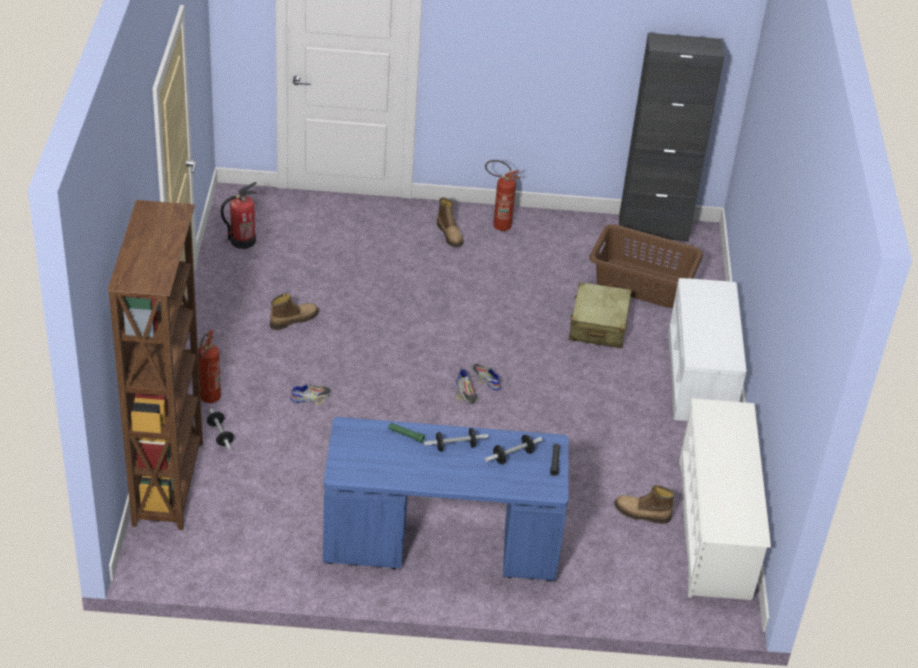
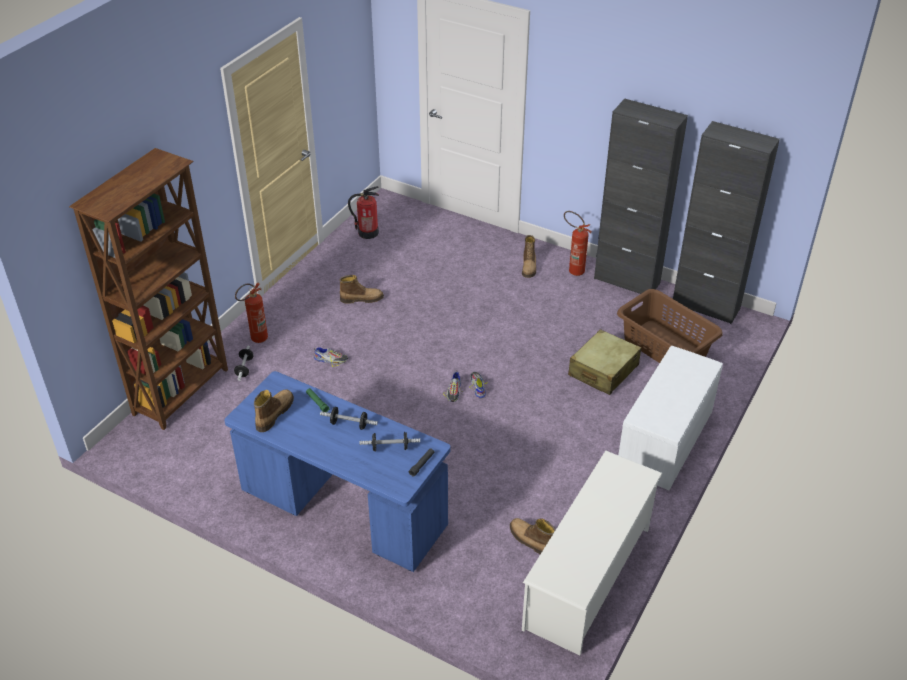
camera: 30 degrees right, 0 degrees up
(371, 460) = (274, 413): none -> boot
(559, 223) = (627, 281): none -> black cabinet

